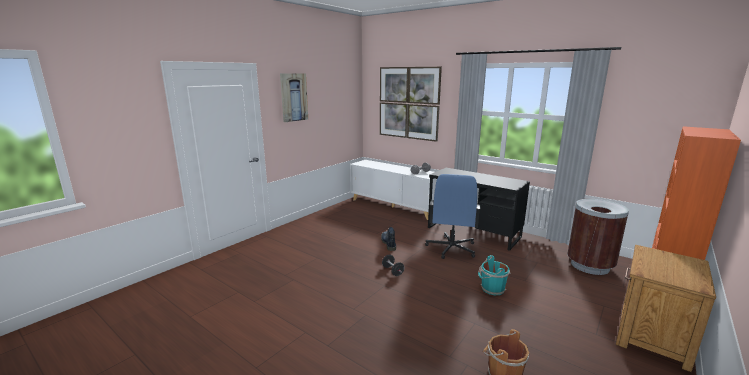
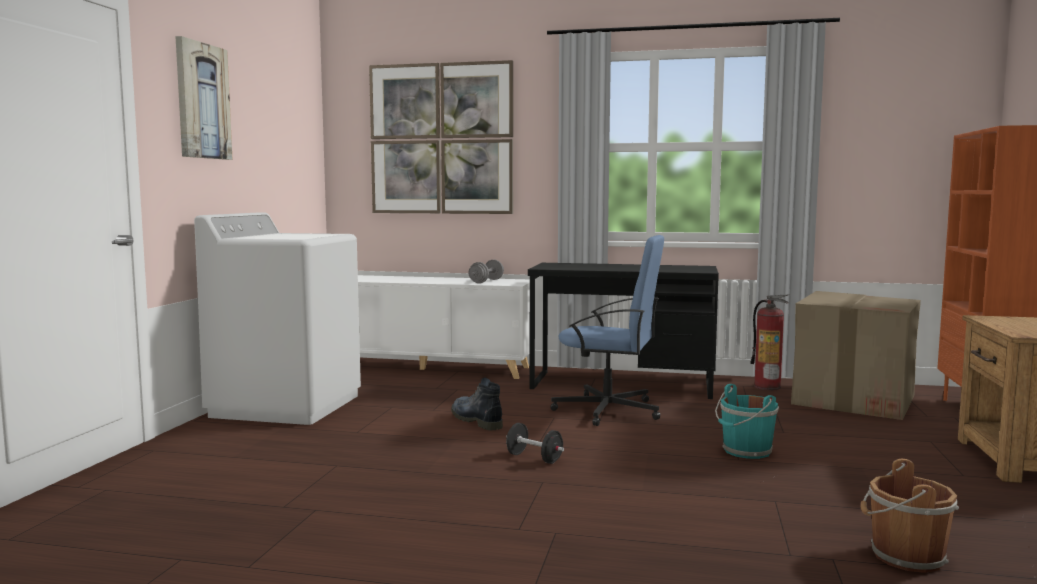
camera: 25 degrees left, 10 degrees down
(325, 220) = (286, 405): none -> white washing machine
(451, 248) = (609, 410): blue office chair -> blue office chair turned 60 degrees counterclockwise
(548, 247) = (767, 387): none -> fire extinguisher
(590, 266) = (853, 399): brown trash can -> cardboard box

